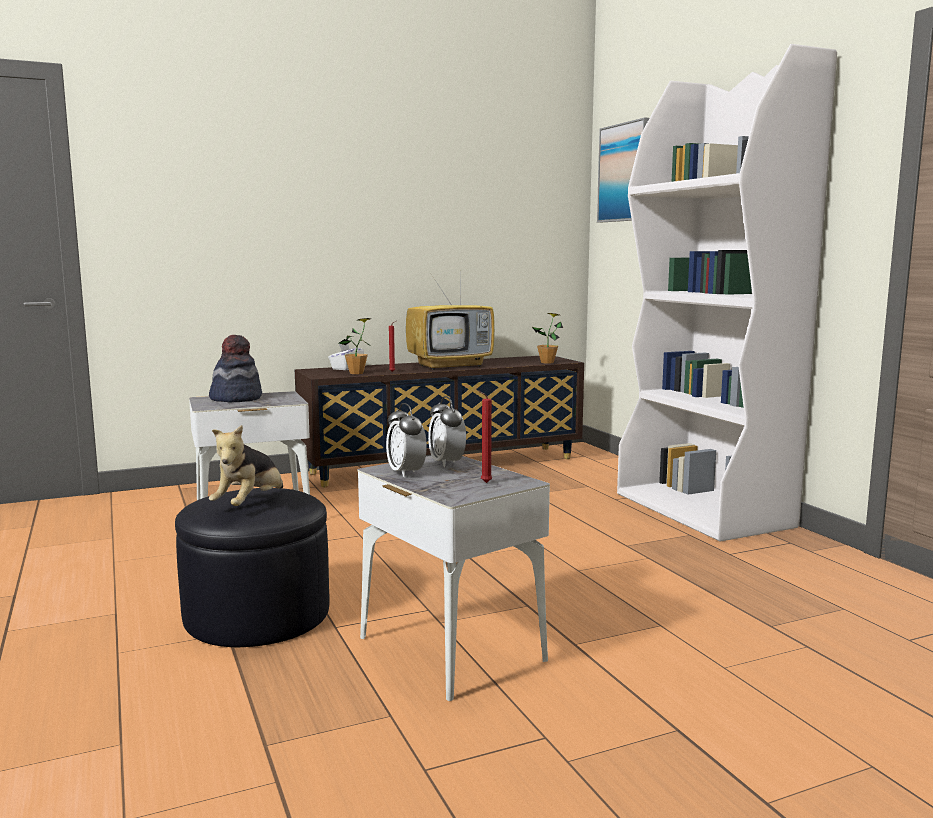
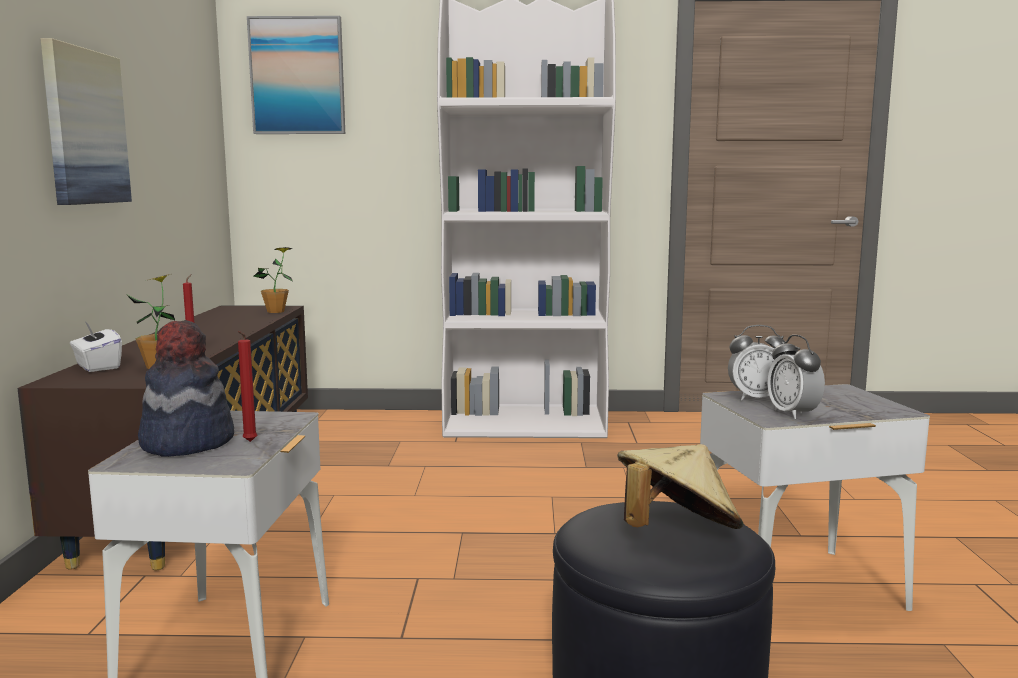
camera: 65 degrees left, 0 degrees up
(250, 504) = (675, 532): plush toy -> beige hat
(385, 228) = (85, 127): none -> picture
(406, 472) = (793, 414): alarm clock -> alarm clock turned 75 degrees clockwise
(451, 366) = (208, 334): television -> none
(484, 483) = (843, 398): red candle -> red candle (249, 442)

